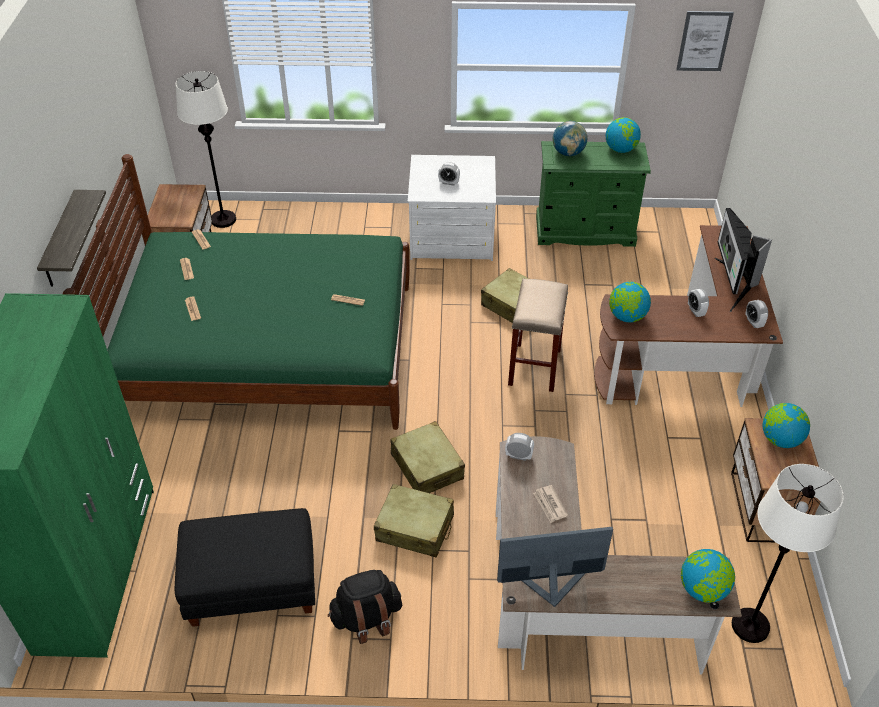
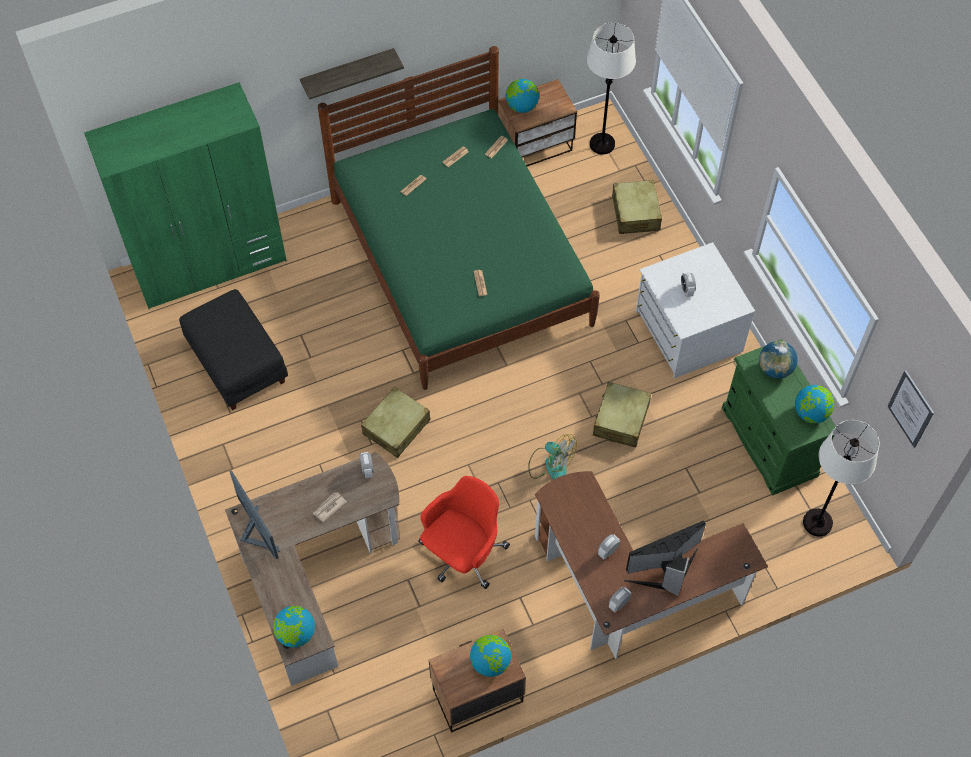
camera: 65 degrees right, 15 degrees up
(367, 618) = (242, 446): black backpack -> none
(415, 528) = (333, 444): beige suitcase -> beige suitcase (635, 213)
(534, 366) = (550, 464): beige stool -> fan
(601, 464) = (462, 554): none -> red office chair
(627, 316) = (570, 497): globe -> globe (521, 106)
(750, 626) = (349, 711): white floor lamp -> white floor lamp (817, 523)

